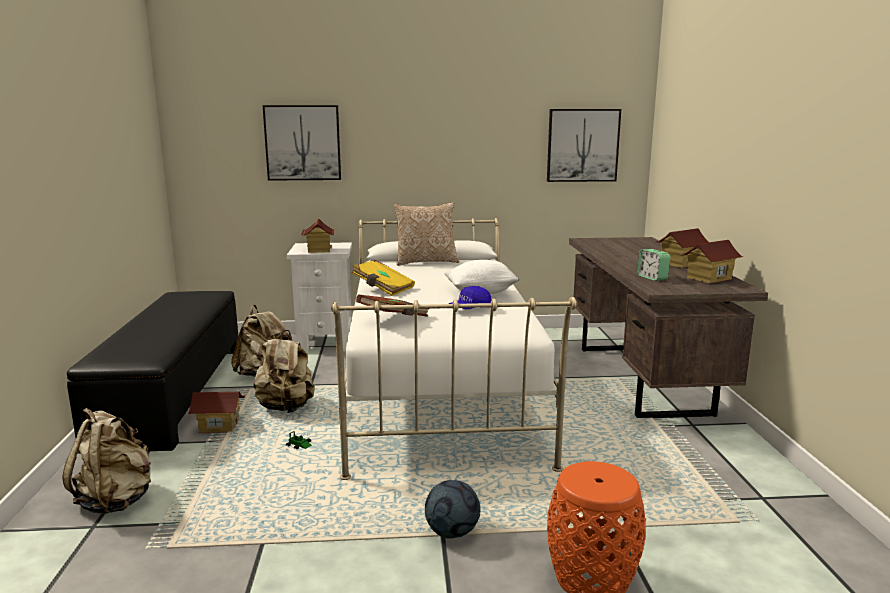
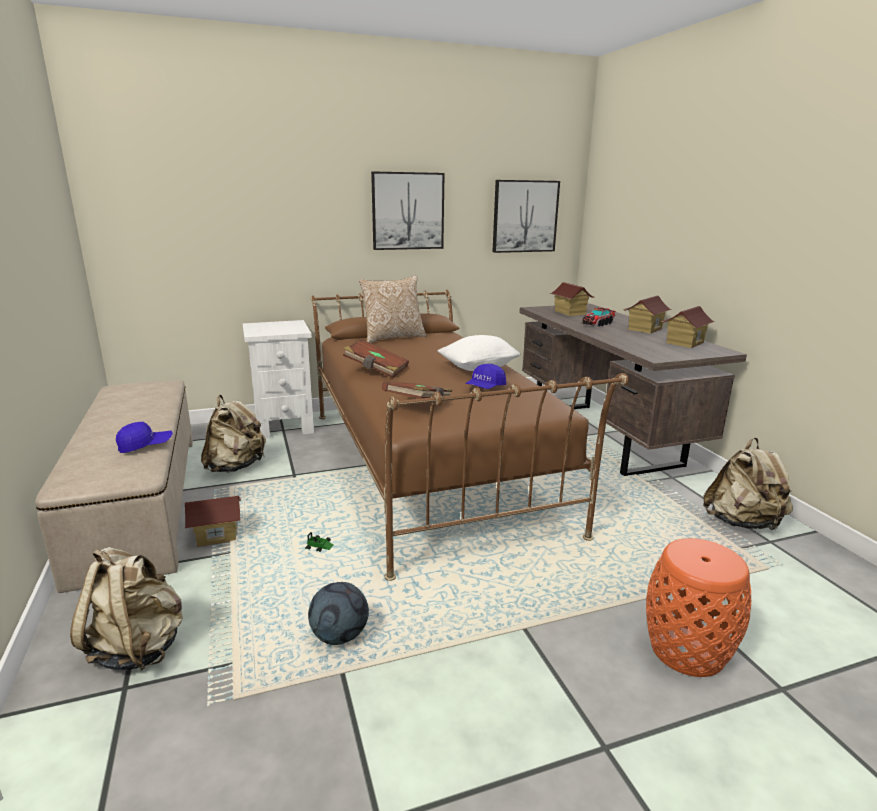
camera: 15 degrees left, 5 degrees up
(168, 339) = (145, 446): none -> blue cap
(173, 392) = (139, 500): black bench -> beige bench
(286, 408) = (281, 504): beige backpack -> beige backpack (742, 523)
(303, 143) = (246, 213): picture -> picture (407, 211)
(319, 250) = (276, 330): toy house -> toy house (570, 313)
(382, 288) = (376, 370): yellow book -> brown book
(438, 390) = (427, 467): white bed -> brown bed
(452, 532) = (531, 623): football -> football (340, 636)
(633, 257) = (597, 324): none -> toy truck
(652, 278) = (637, 345): alarm clock -> none

